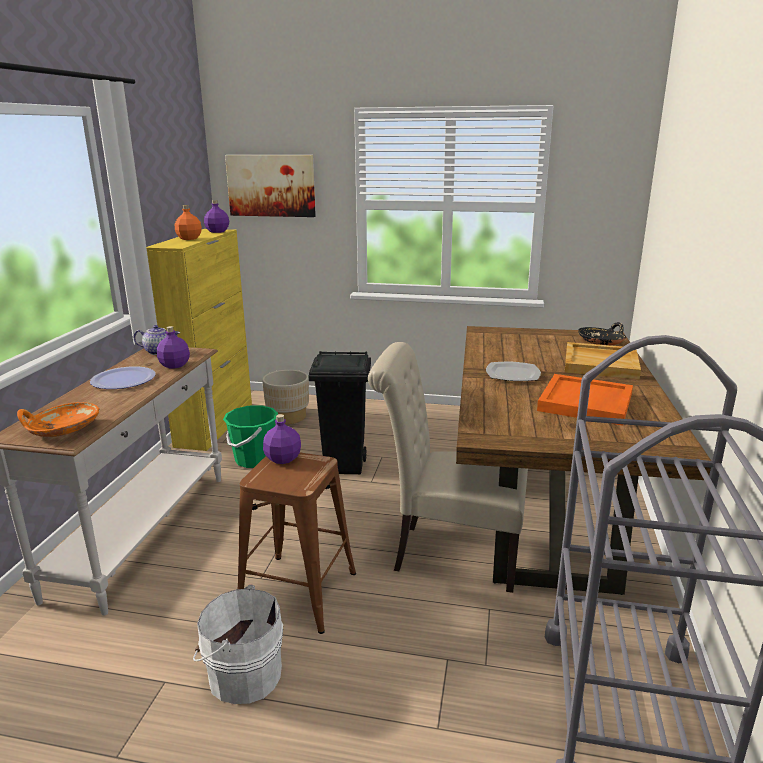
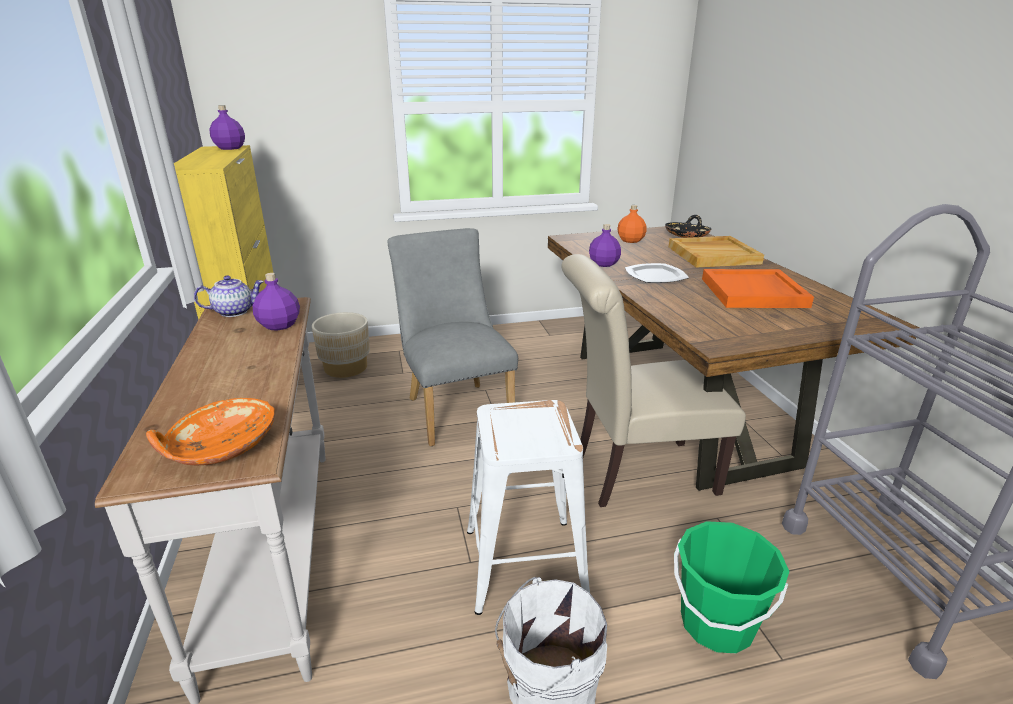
camera: 25 degrees left, 5 degrees up
(123, 379) = (228, 356): plate -> none
(189, 238) = (208, 157): orange bottle -> orange bottle (631, 240)
(254, 459) = (346, 425): green bucket -> green bucket (716, 624)
(271, 185) = (280, 87): picture -> none
(283, 459) = (503, 415): purple bottle -> purple bottle (604, 264)
(296, 591) = (523, 564): brown stool -> white stool
(345, 466) = (455, 408): black trash can -> grey chair

